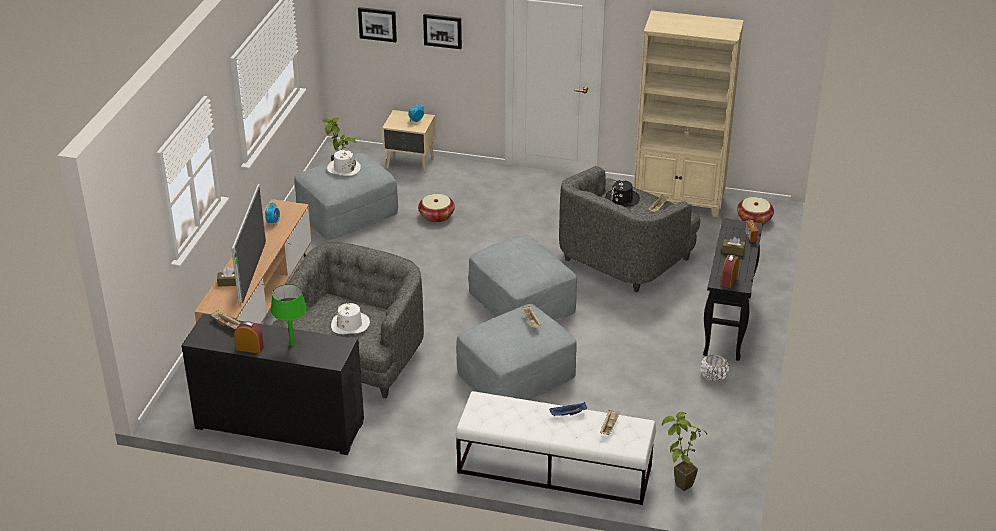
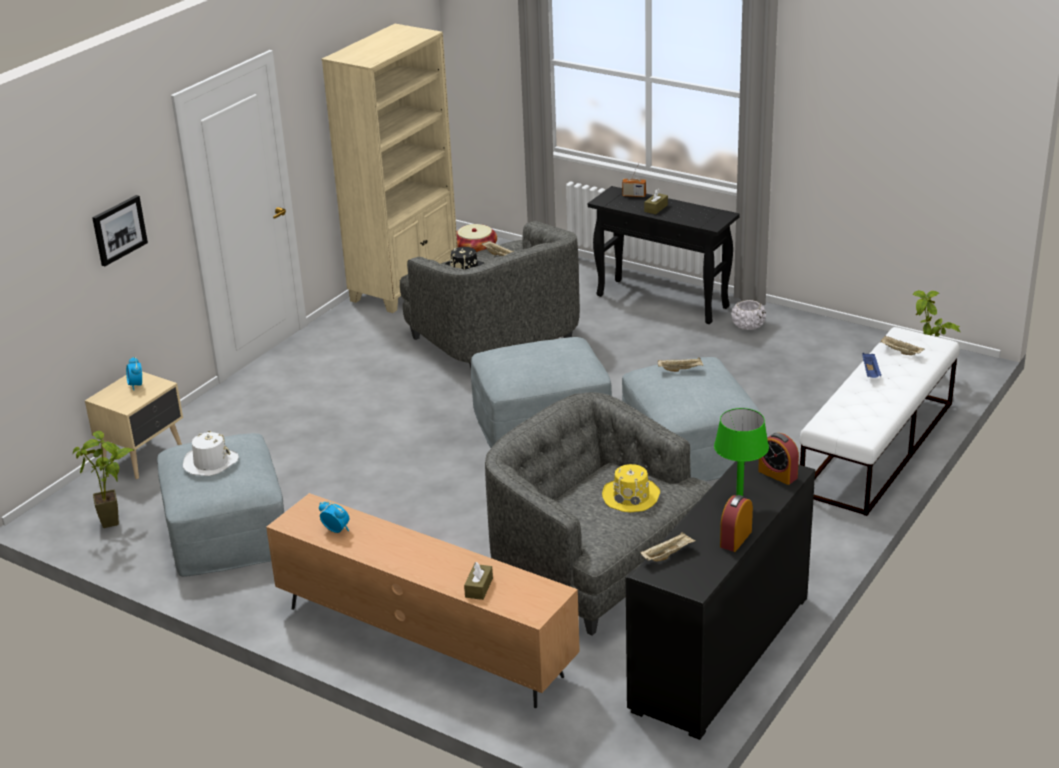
camera: 70 degrees left, 5 degrees down
(253, 272) = (465, 561): television -> none
(350, 324) = (631, 496): white hat -> yellow hat
(377, 24) = (38, 273): picture -> none
(436, 216) = (301, 454): basket -> none
(729, 280) = (710, 219): alarm clock -> alarm clock (777, 474)

